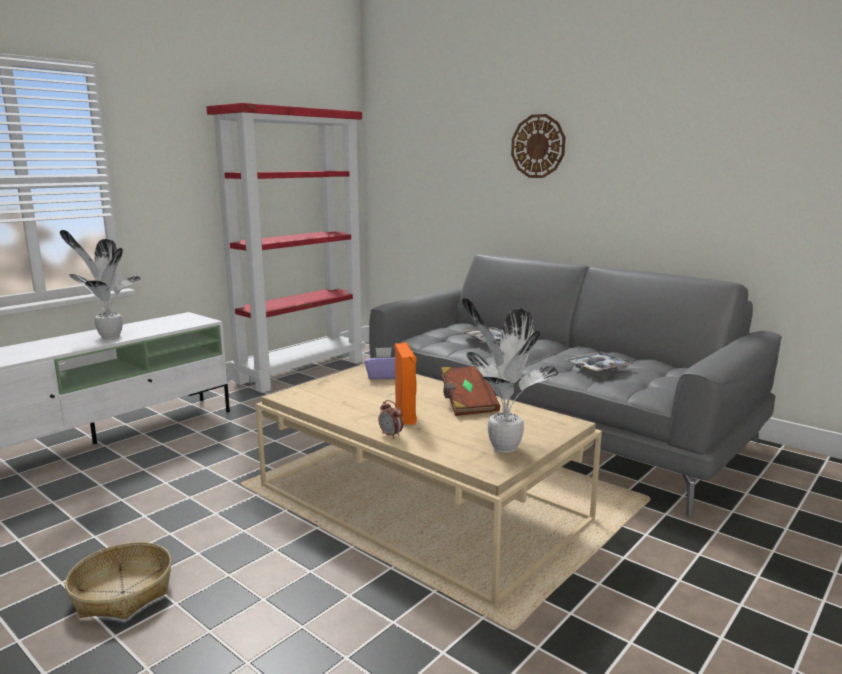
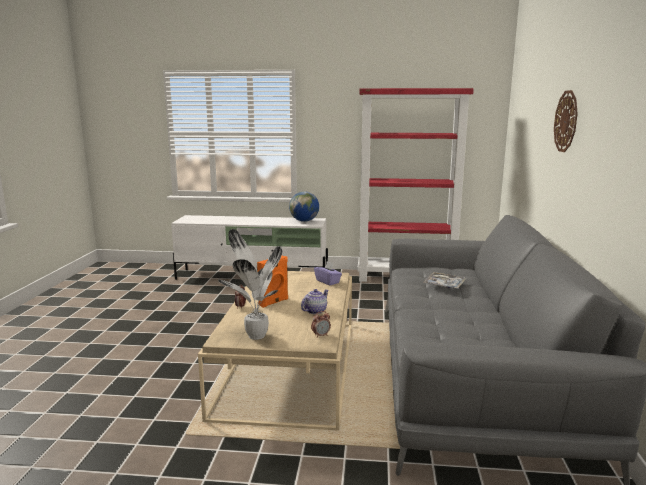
camera: 55 degrees right, 0 degrees up
(108, 337) = (261, 221): potted plant -> none
(122, 592) = (145, 333): basket -> none
(172, 321) = (304, 221): none -> globe
(467, 403) = (314, 311): brown book -> teapot
(543, 418) = (321, 335): none -> alarm clock
(598, 368) = (446, 328): tray -> none

